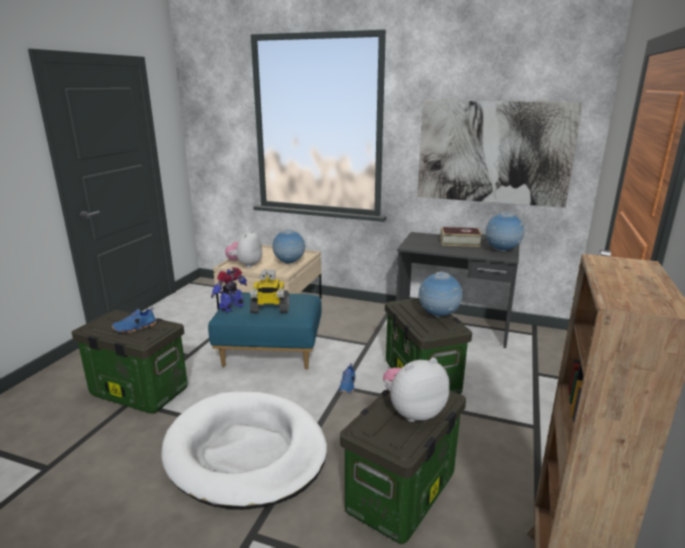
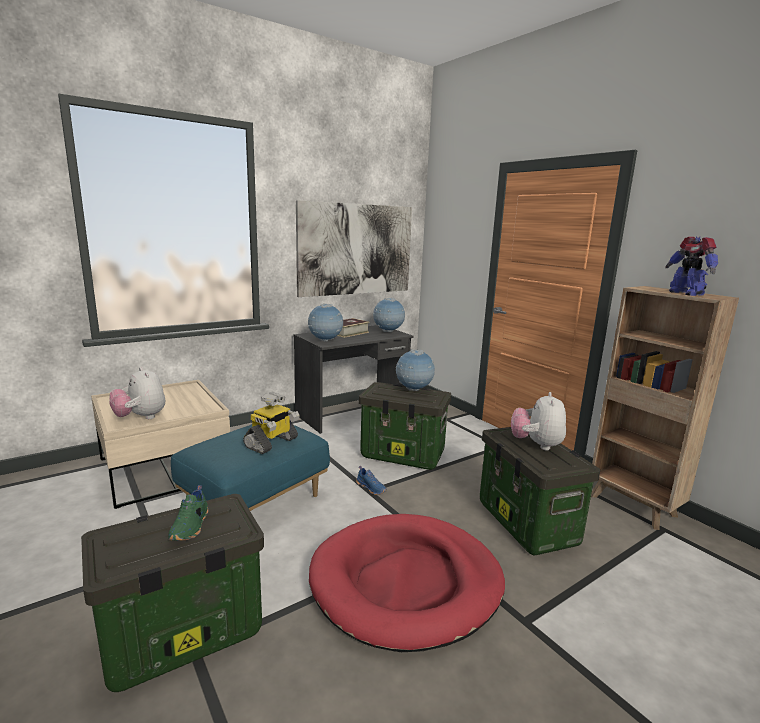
camera: 55 degrees left, 5 degrees down
(135, 328) = (191, 526): blue shoe -> green shoe
(232, 307) = (229, 459): toy robot -> toy robot (686, 293)
(246, 452) = (406, 582): white dog bed -> red dog bed
(289, 263) = (191, 399): globe -> globe (325, 341)

